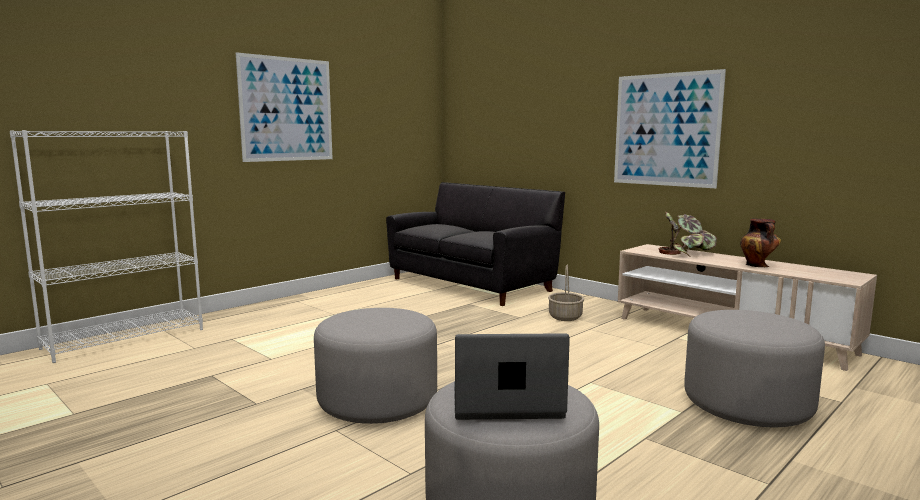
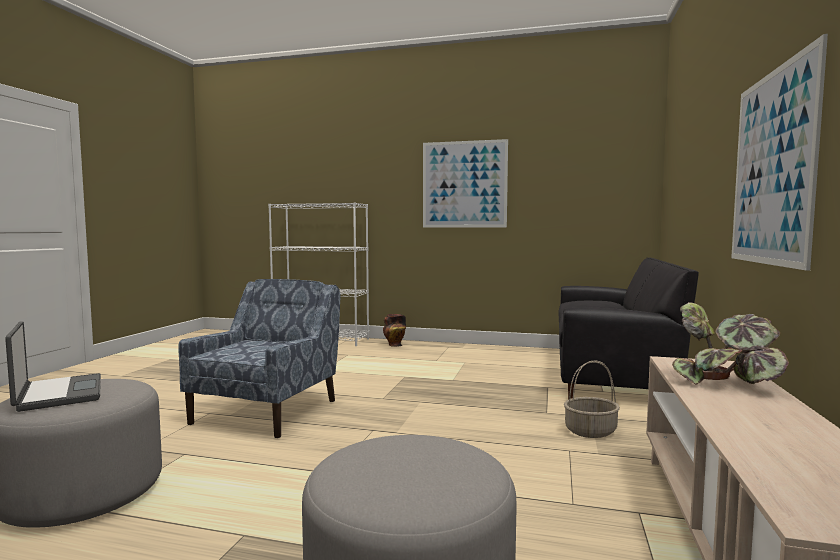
camera: 60 degrees right, 5 degrees down
(377, 401) = (268, 411): grey ottoman -> blue armchair
(758, 266) = (756, 429): vase -> vase (394, 345)

